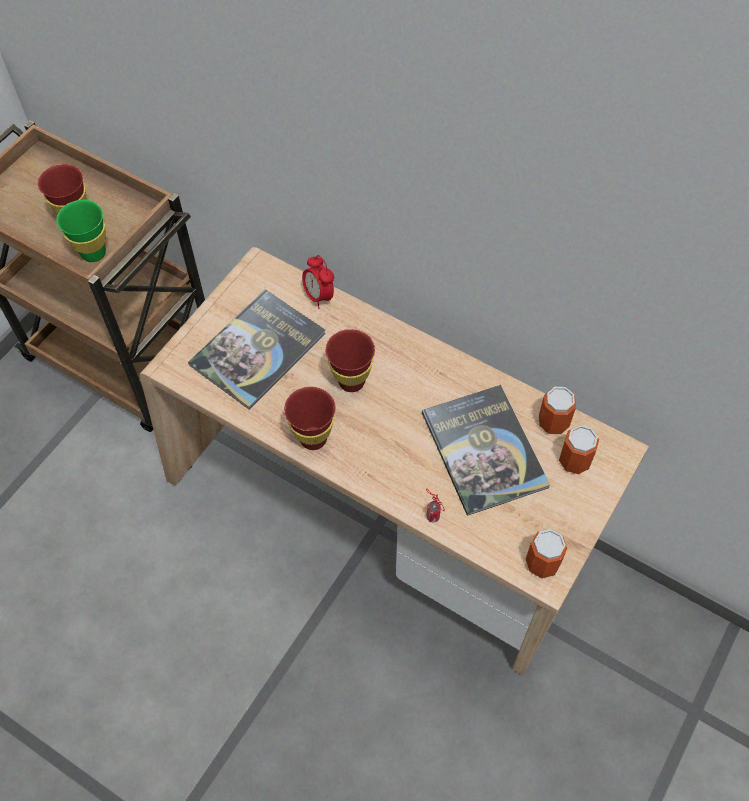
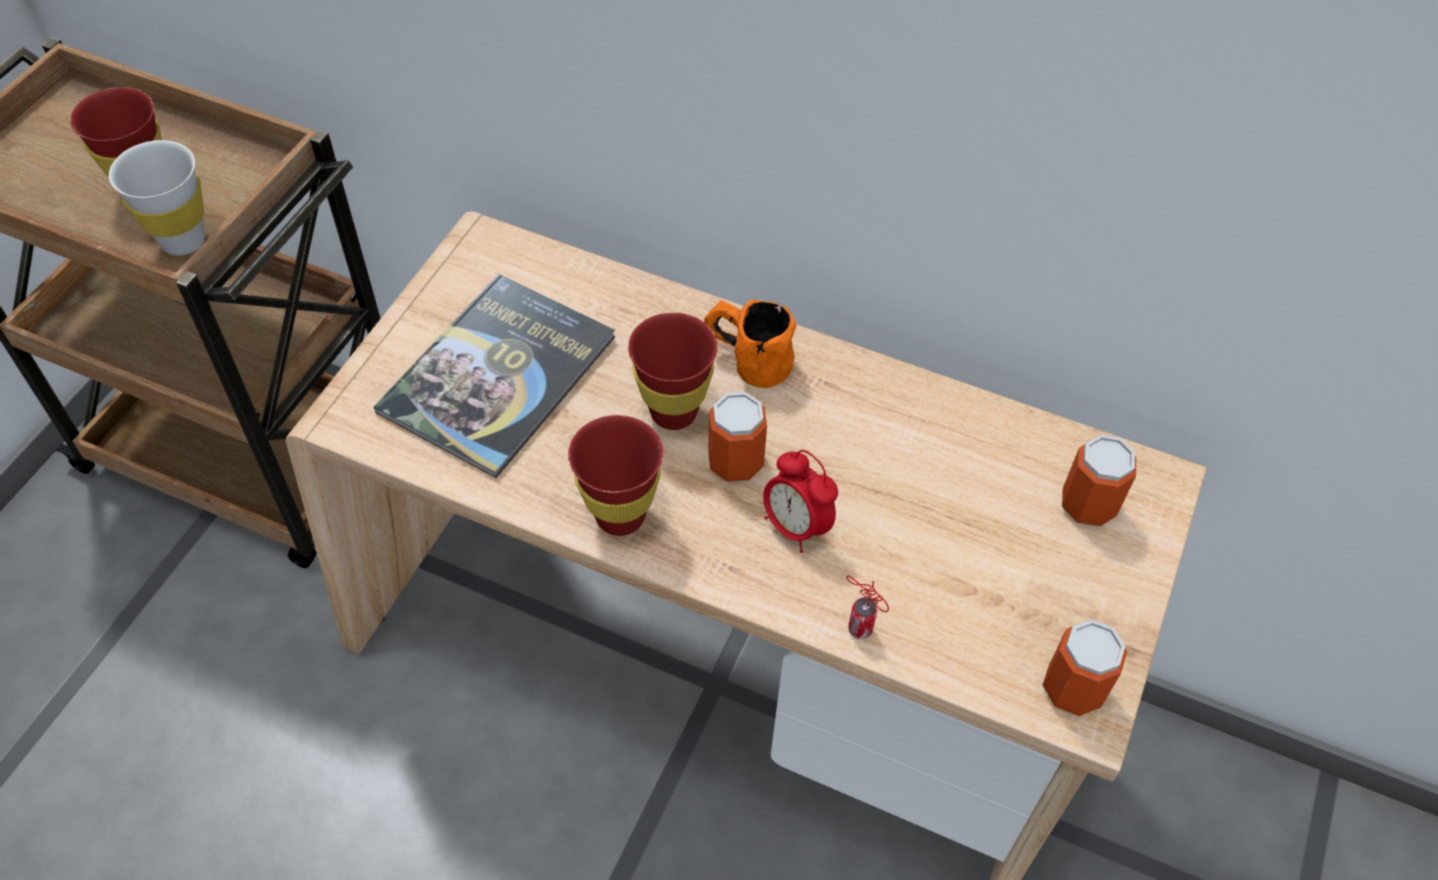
camera: 10 degrees left, 5 degrees down
(93, 253) = (183, 240): green cup -> white cup
(319, 296) = (594, 279): alarm clock -> alarm clock (795, 526)
(397, 355) = (746, 361): none -> orange mug
(484, 450) = (927, 503): book -> none
(553, 422) = (1037, 445): can -> can (735, 462)

